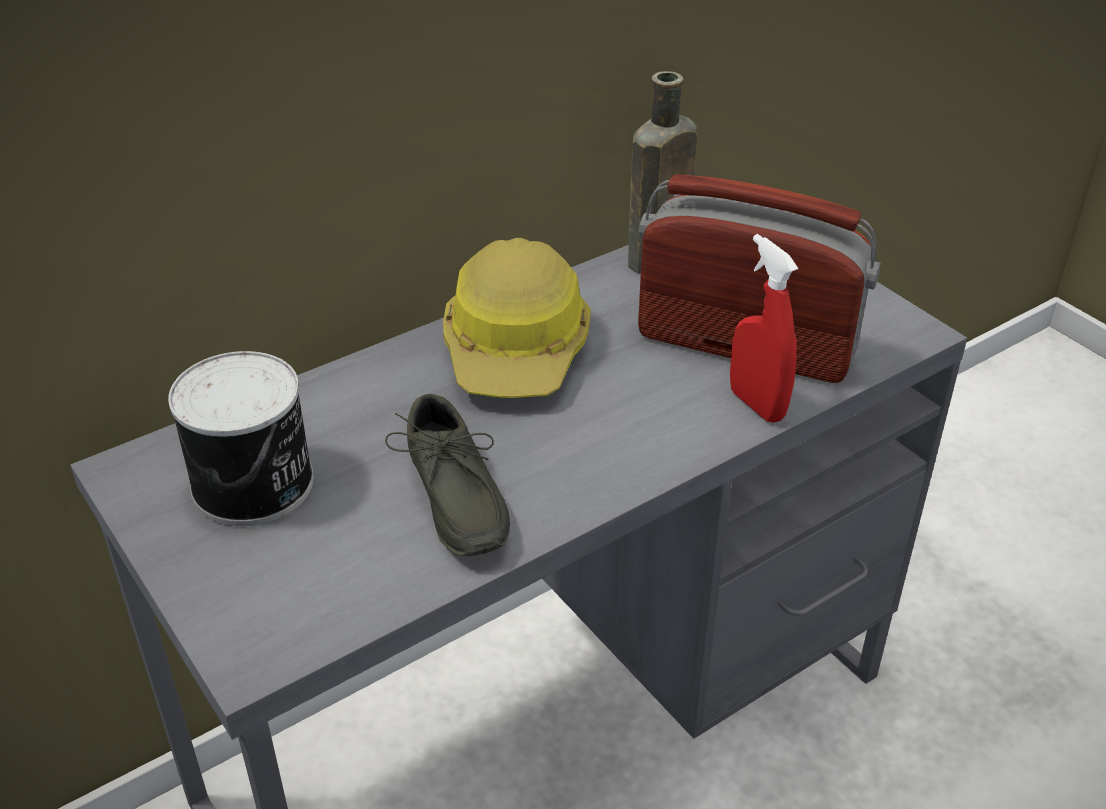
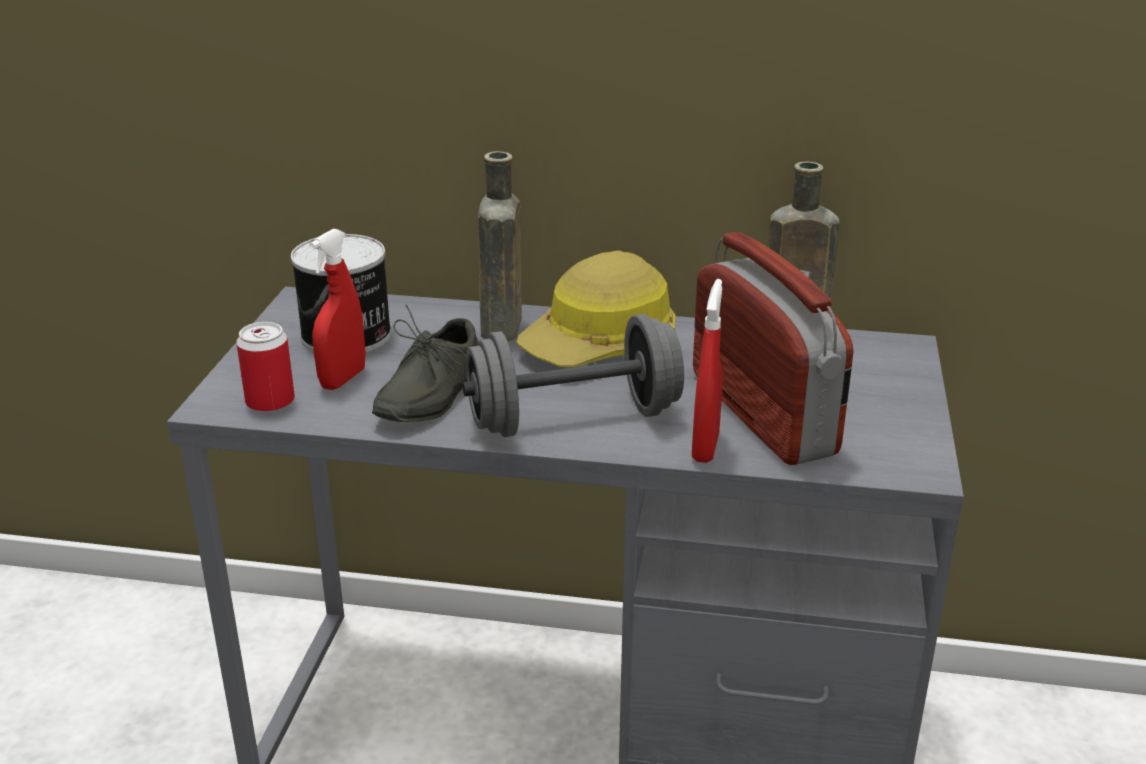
camera: 45 degrees right, 10 degrees down
(306, 613) = (270, 402): none -> can
(339, 537) = (343, 379): none -> red spray bottle
(402, 385) = (501, 329): none -> brown bottle
(619, 443) = (574, 419): none -> grey dumbbell

